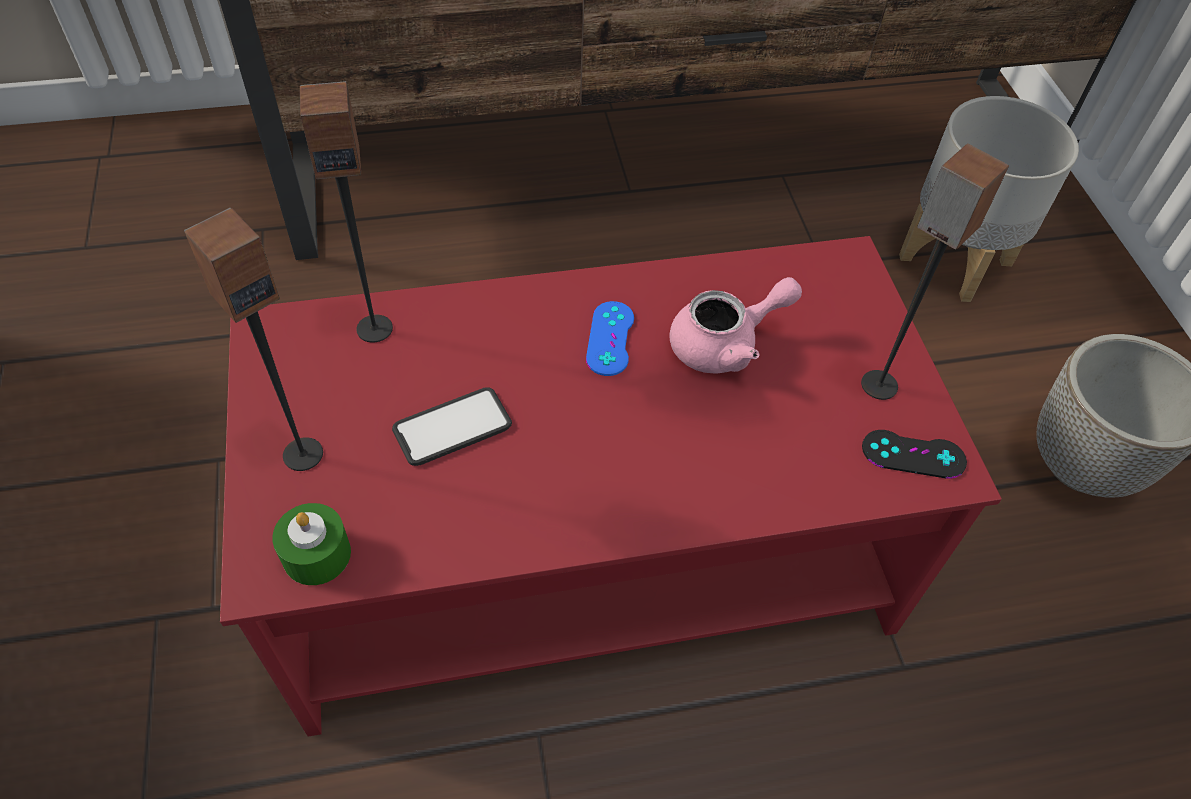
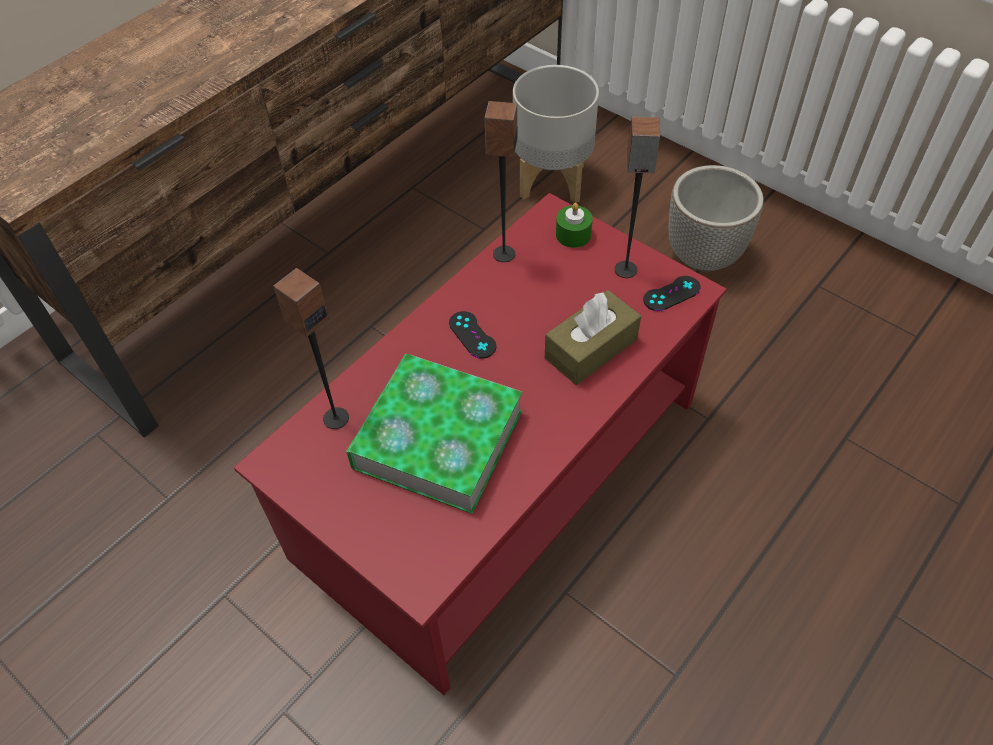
camera: 35 degrees left, 0 degrees up
(302, 453) = (370, 512): speaker -> speaker (503, 254)
(316, 554) = (436, 554): green candle -> green candle (573, 235)
(452, 427) = (438, 439): phone -> book
(610, 338) = (472, 335): blue game controller -> black game controller
(725, 344) = (533, 298): pink teapot -> none
(736, 450) = (591, 348): none -> brown tissue box

